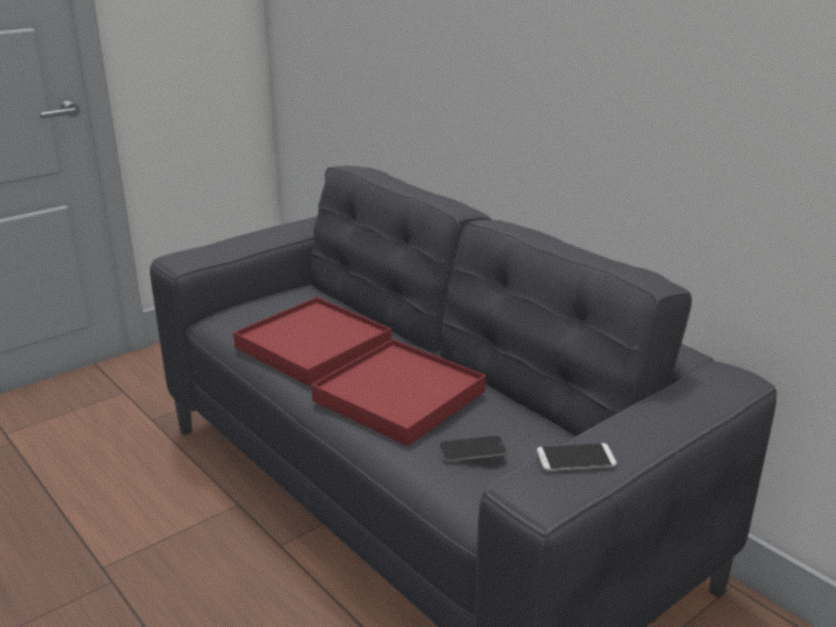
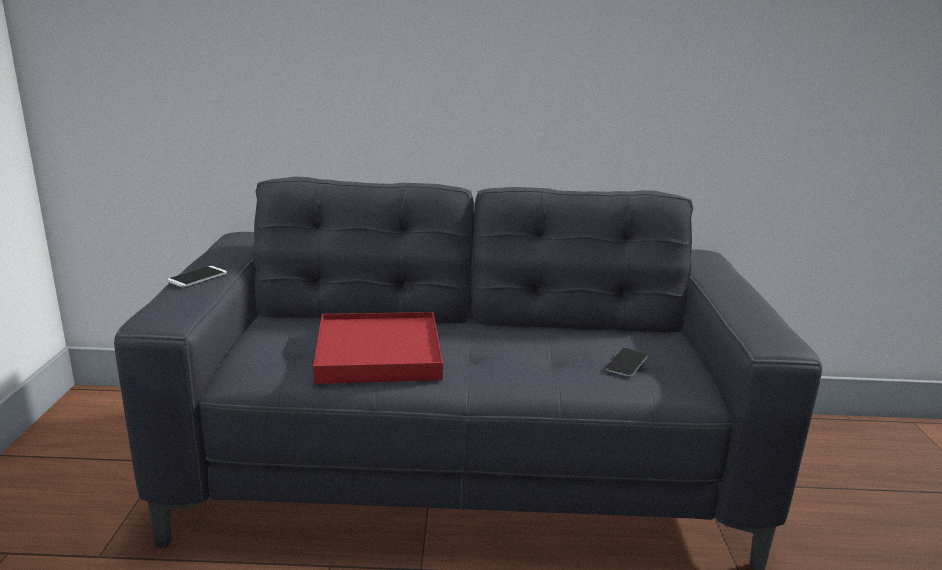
camera: 50 degrees left, 5 degrees down
(399, 396) = (516, 356): red tray -> none
(576, 458) = (750, 319): phone -> phone (197, 277)

